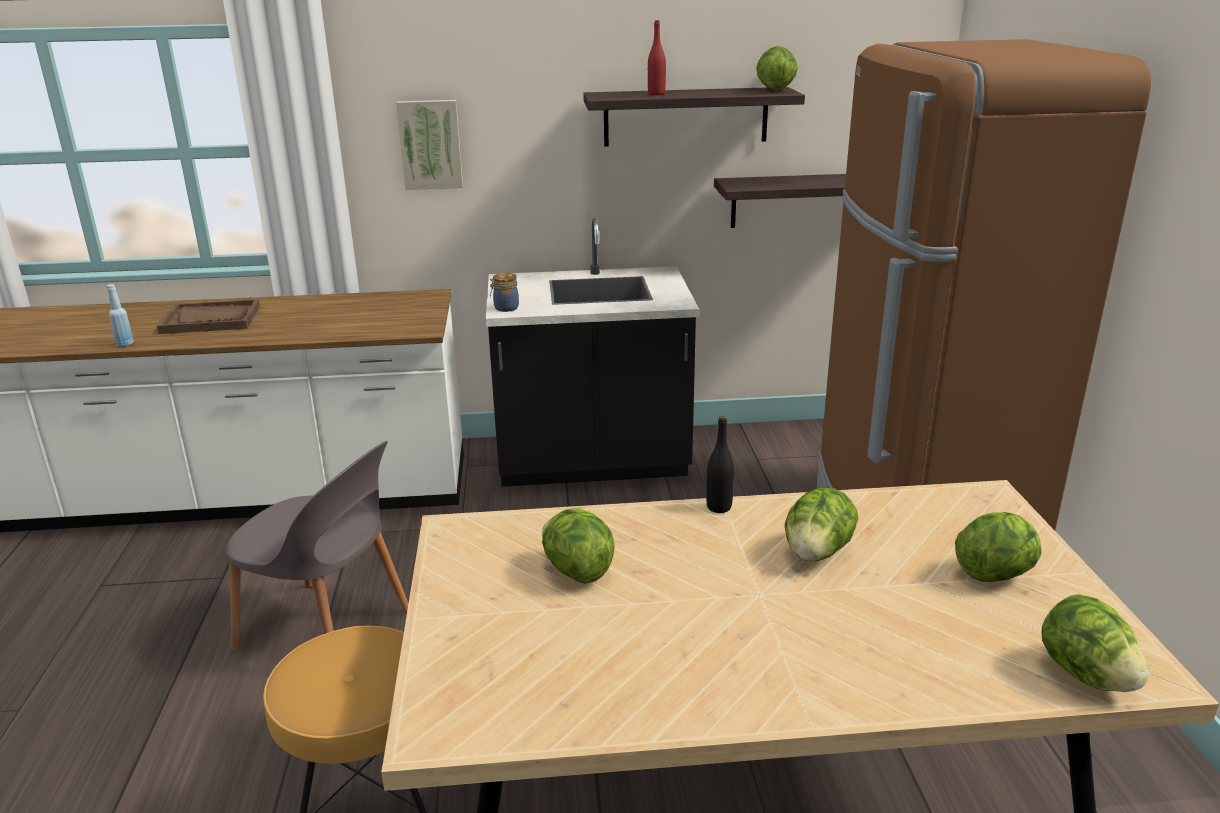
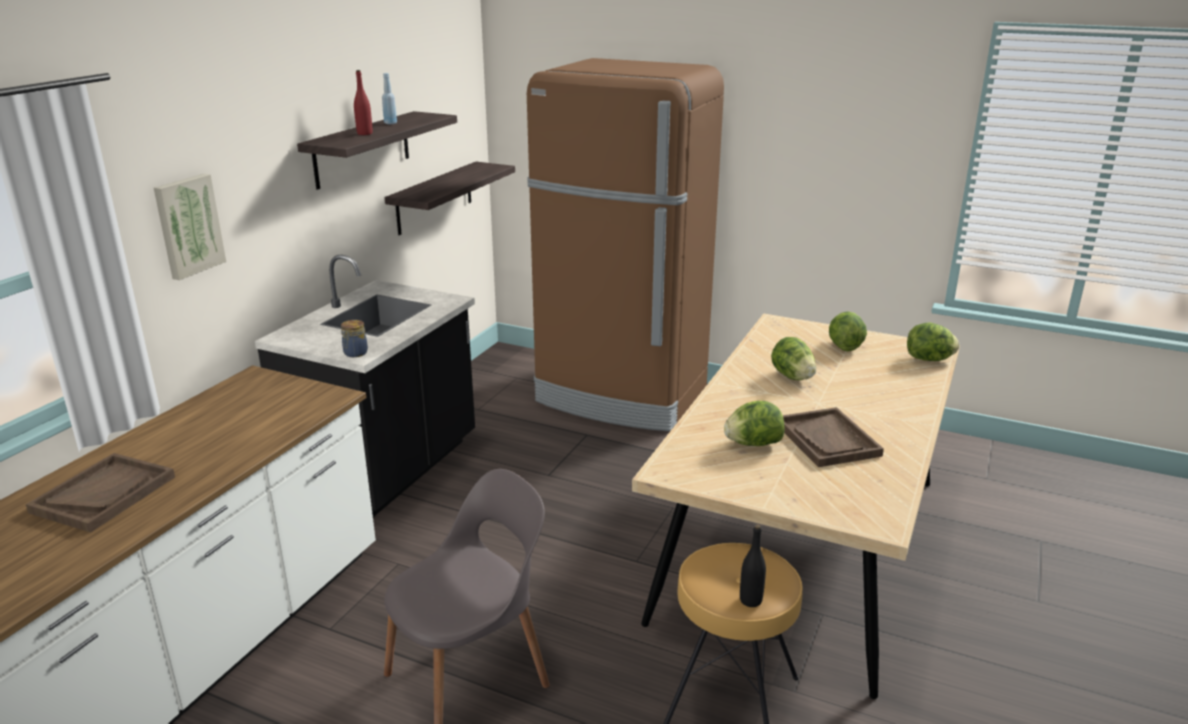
camera: 60 degrees left, 0 degrees up
(125, 344) = (87, 558): blue bottle -> blue bottle (390, 123)
(648, 628) = (827, 439): none -> brown tray
(719, 507) = (721, 385): black bottle -> black bottle (750, 600)
(775, 90) = (421, 115): lettuce -> none

